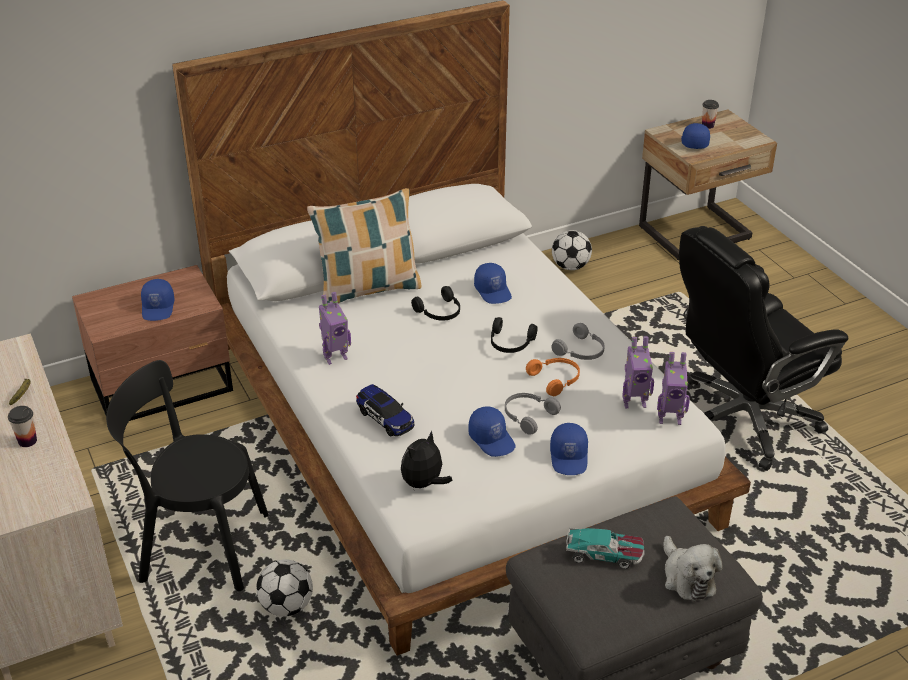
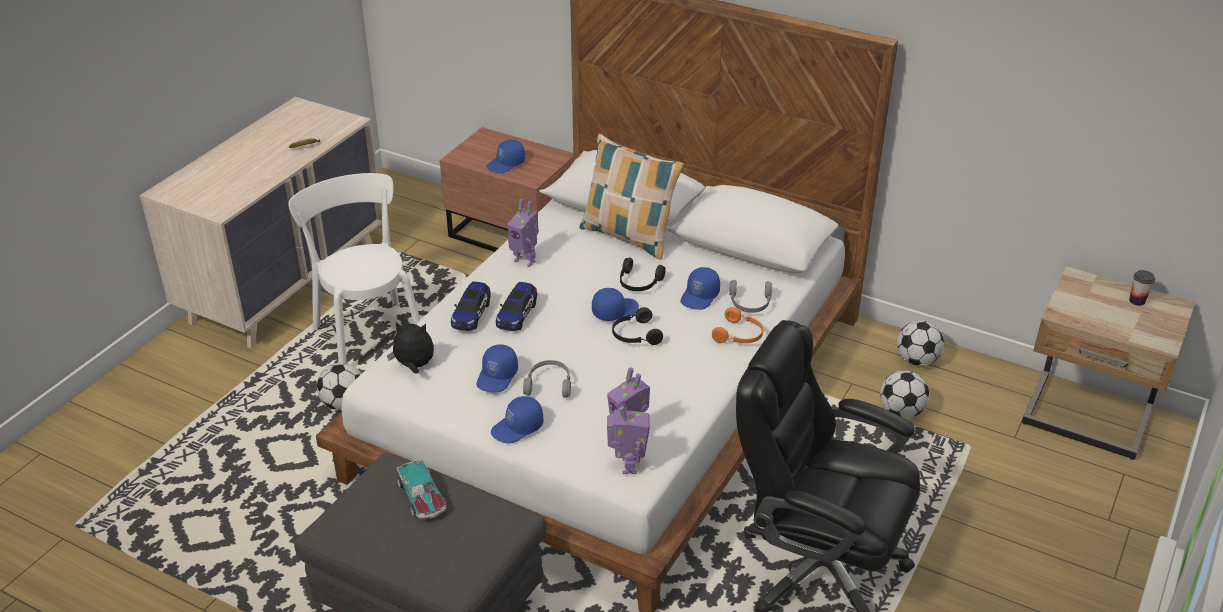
camera: 55 degrees right, 0 degrees up
(27, 441) = (262, 171): cup -> none
(198, 546) = (368, 335): black chair -> white chair
(415, 392) = (517, 314): none -> toy car
(556, 379) = (615, 380): orange headphones -> orange headphones (739, 335)
(581, 351) = (668, 377): grey headphones -> grey headphones (750, 303)
(617, 301) = (901, 412): none -> football
(669, 418) = (627, 466): toy robot -> toy robot turned 150 degrees counterclockwise
(687, 577) = (432, 557): plush toy -> none
(693, 142) = (1089, 304): blue cap -> blue cap (614, 310)

